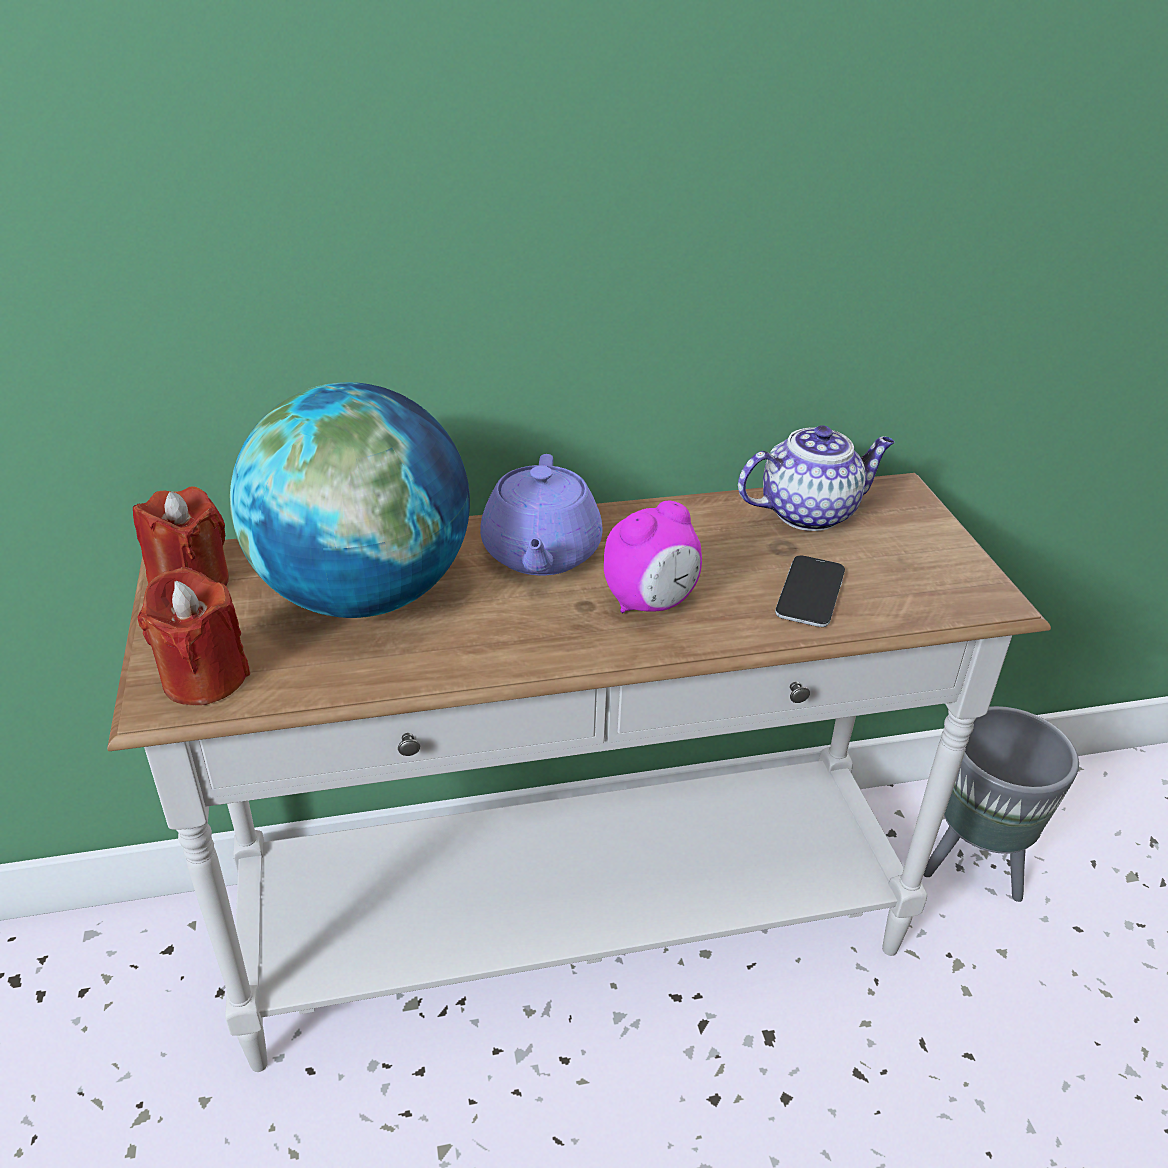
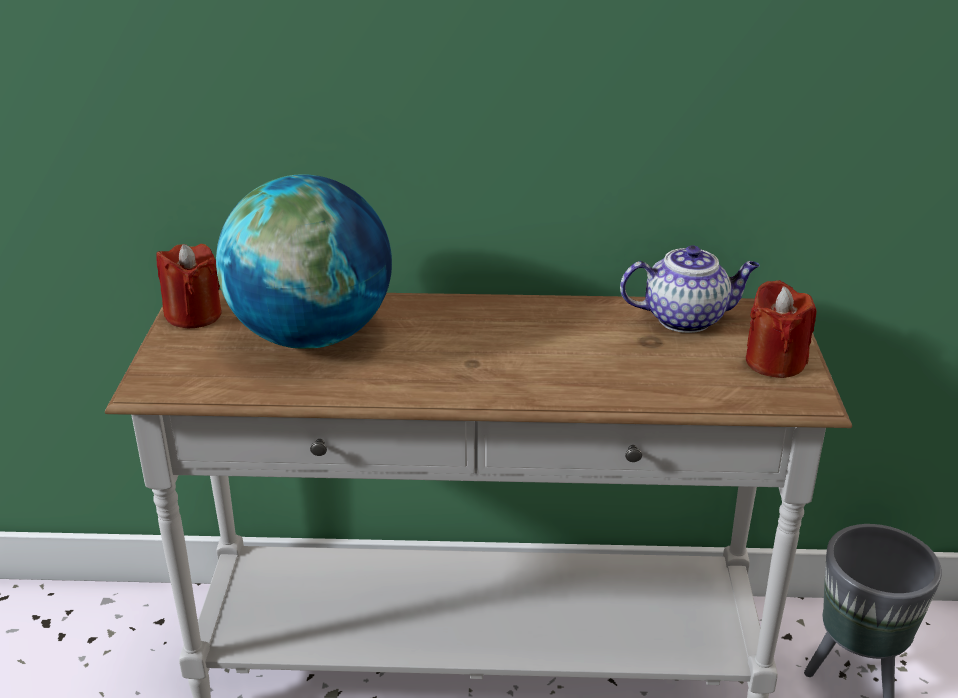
camera: 15 degrees right, 5 degrees down
(204, 678) = (181, 376): red candle -> red candle (774, 362)
(541, 554) = (454, 324): purple teapot -> none
(651, 603) = (523, 367): alarm clock -> none
(810, 593) = (655, 375): phone -> none

